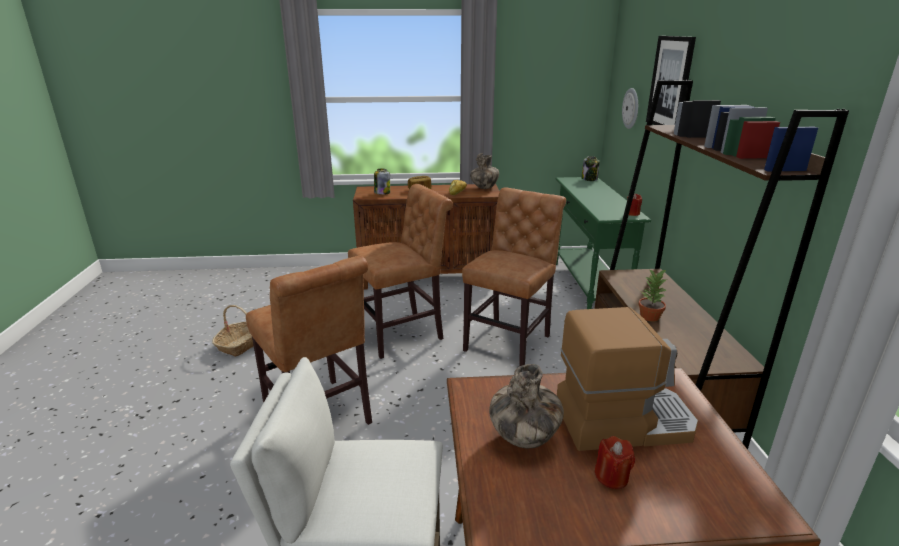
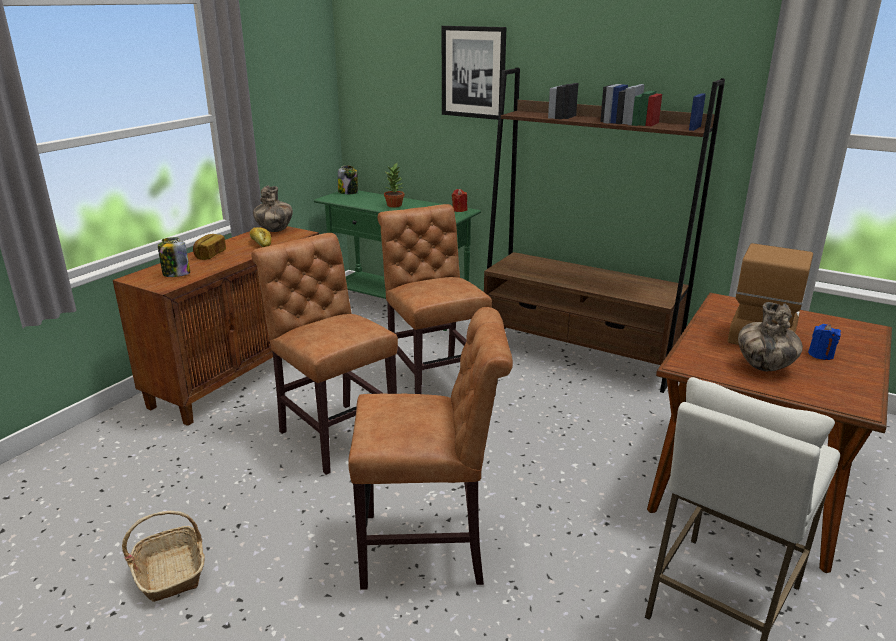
camera: 55 degrees left, 0 degrees up
(403, 333) = (334, 434): brown chair -> brown chair turned 45 degrees counterclockwise
(611, 477) = (821, 355): red candle -> blue candle
(631, 108) = (400, 104): wall clock -> none
(650, 317) = (584, 286): potted plant -> potted plant (395, 205)

